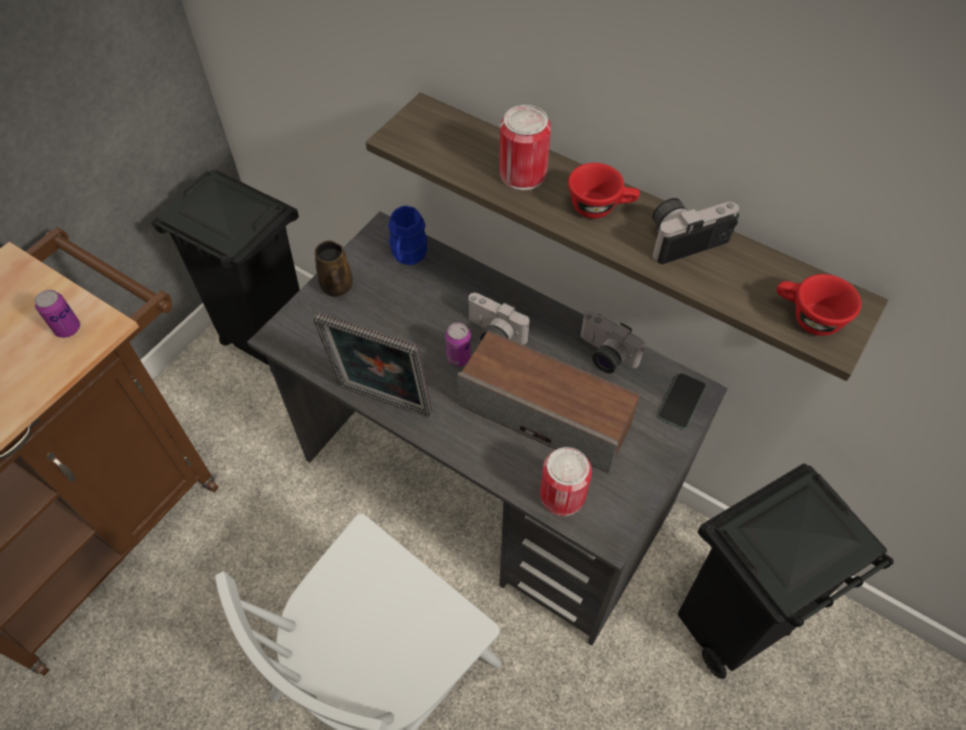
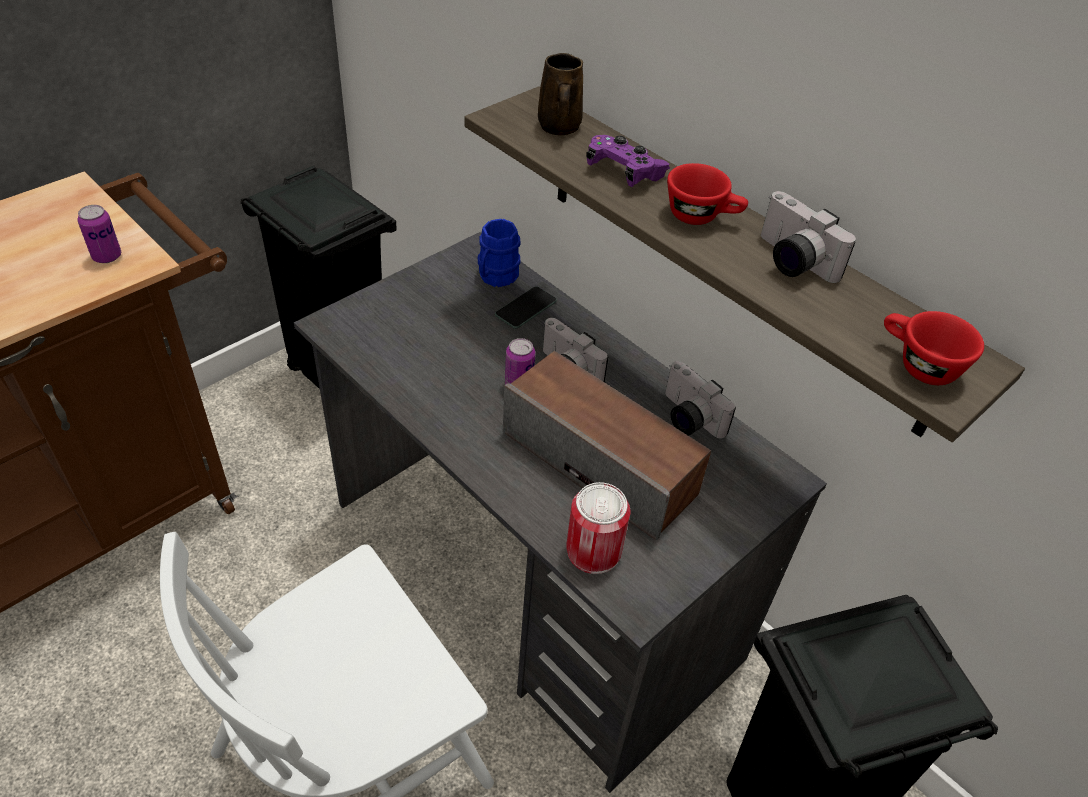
camera: 10 degrees right, 10 degrees down
(337, 287) = (408, 291): brown mug -> brown mug (559, 128)
(383, 404) = (418, 412): picture frame -> none
(522, 174) = (624, 172): can -> purple game controller
(681, 401) = (766, 485): phone -> phone (526, 308)
(684, 237) = (790, 261): camera -> camera turned 120 degrees counterclockwise

